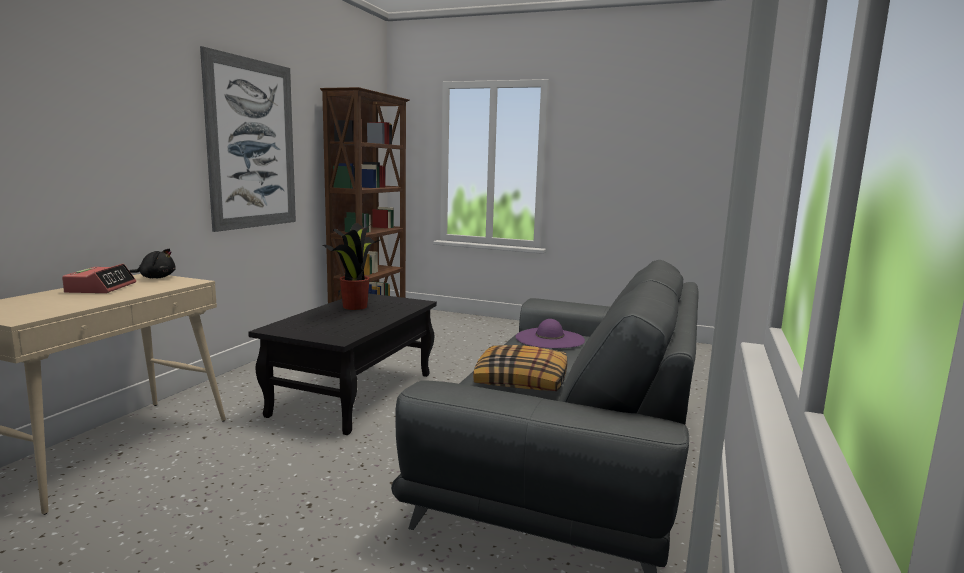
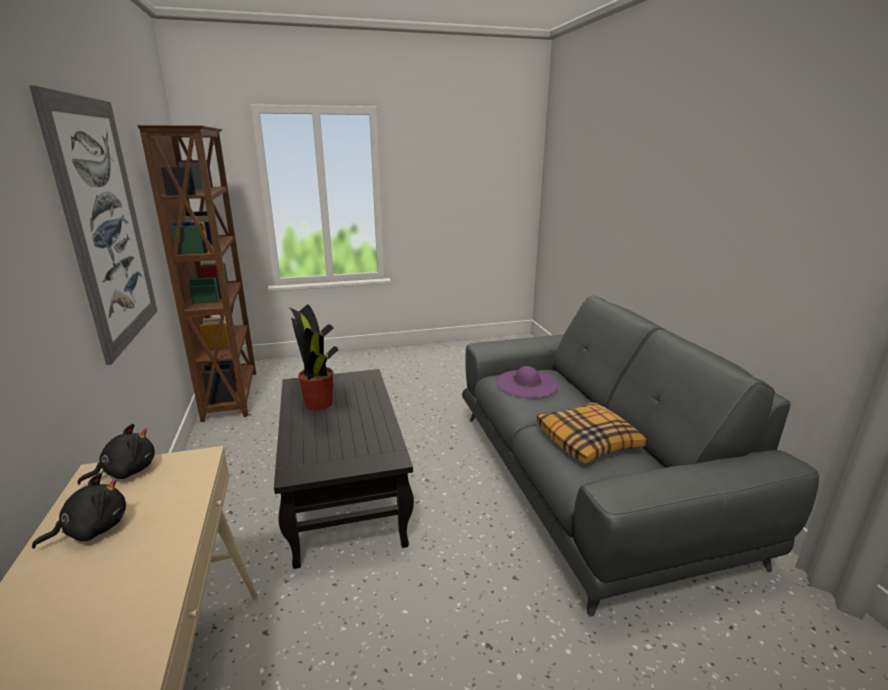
camera: 35 degrees left, 10 degrees up
(101, 288) = (92, 529): alarm clock -> black plush toy

